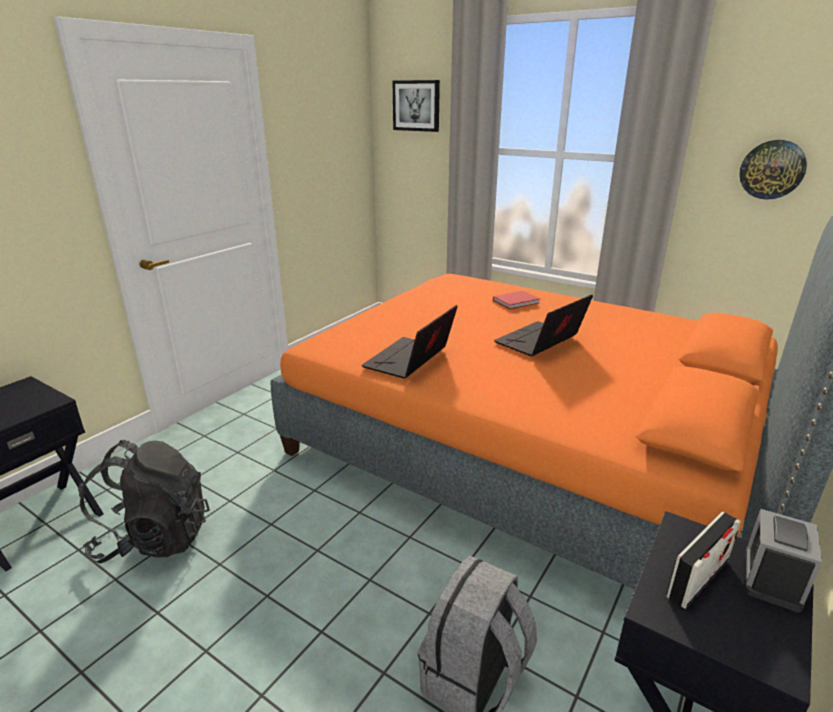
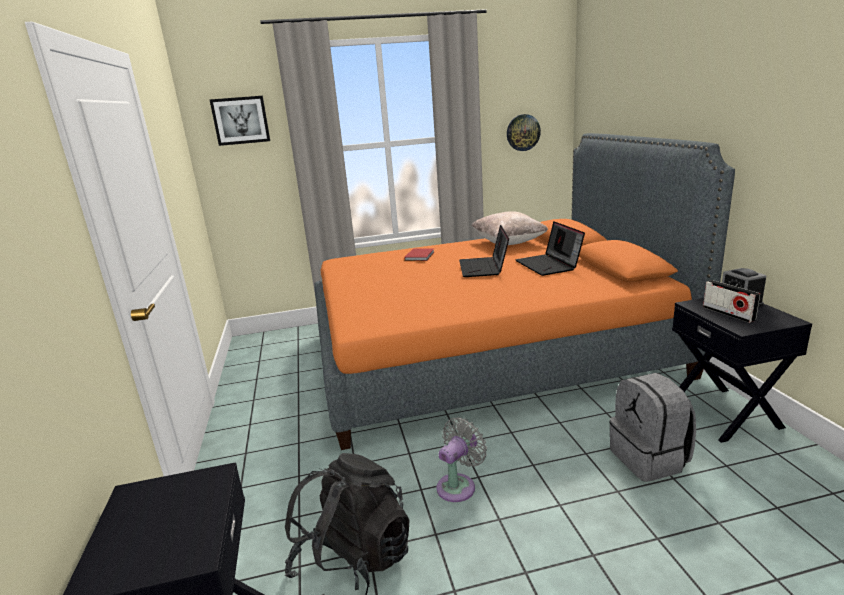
camera: 45 degrees left, 5 degrees down
(294, 544) = (458, 485): none -> grey fan
(410, 360) = (442, 305): laptop -> laptop (549, 265)
(646, 326) = (508, 243): none -> beige pillow
(698, 578) = (728, 314): radio -> radio turned 150 degrees clockwise

